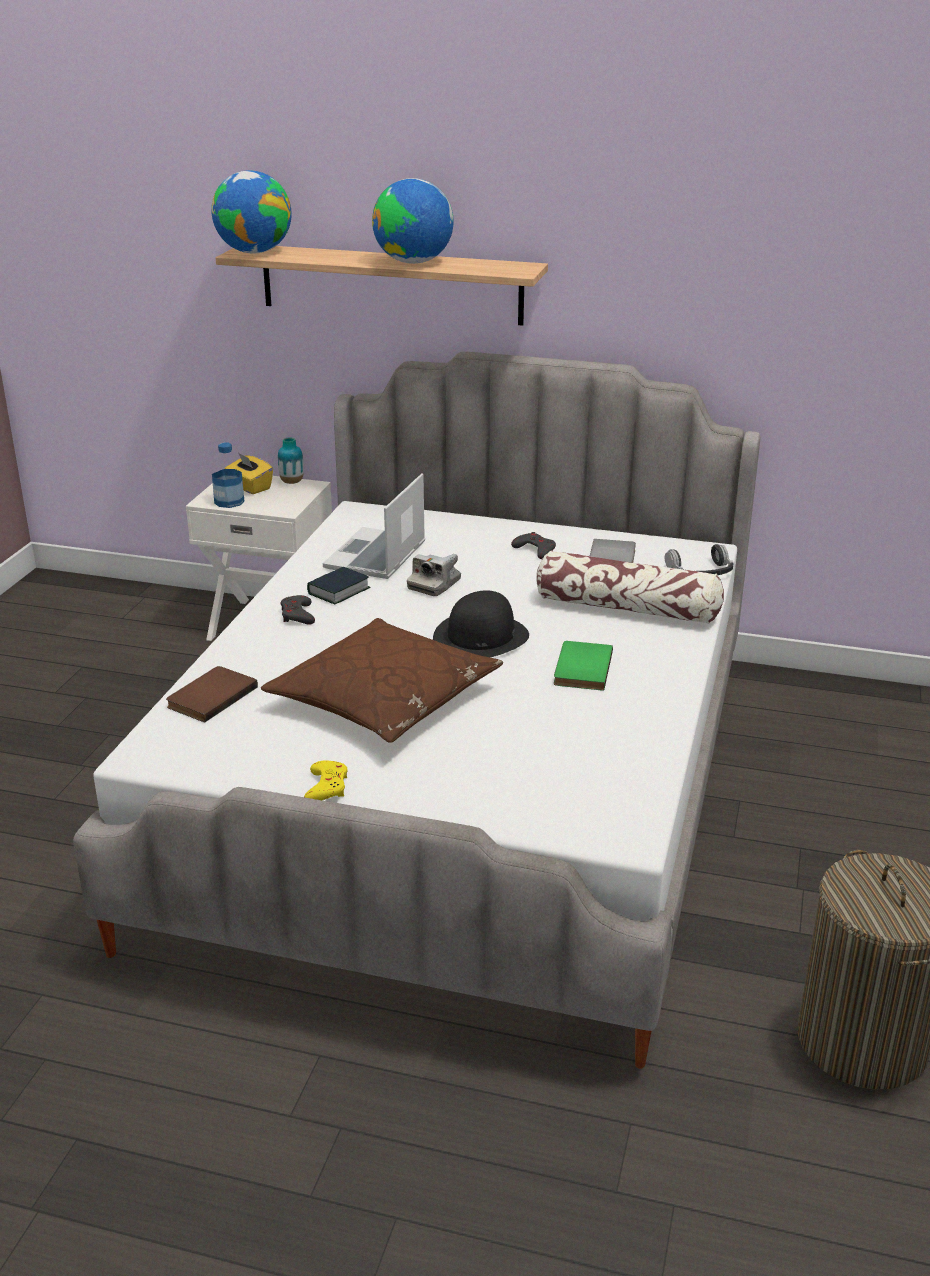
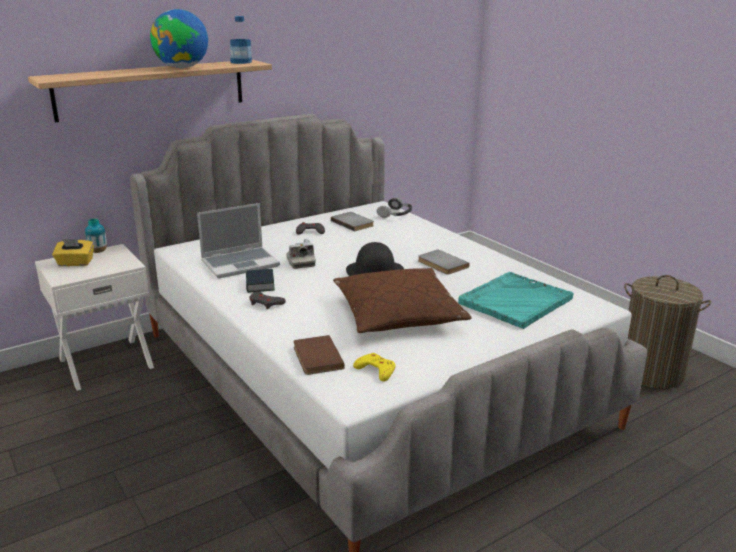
camera: 50 degrees left, 5 degrees down
(229, 502) = (80, 274): bottle -> bottle (241, 62)
(254, 252) = (58, 77): globe -> none
(326, 787) = (466, 358): yellow game controller -> yellow game controller (376, 370)
(376, 557) = (241, 263): laptop -> laptop turned 90 degrees counterclockwise
(543, 763) = (514, 301): none -> turquoise tray
(580, 668) = (441, 264): green book -> grey book
(627, 608) = (402, 237): pillow -> none

